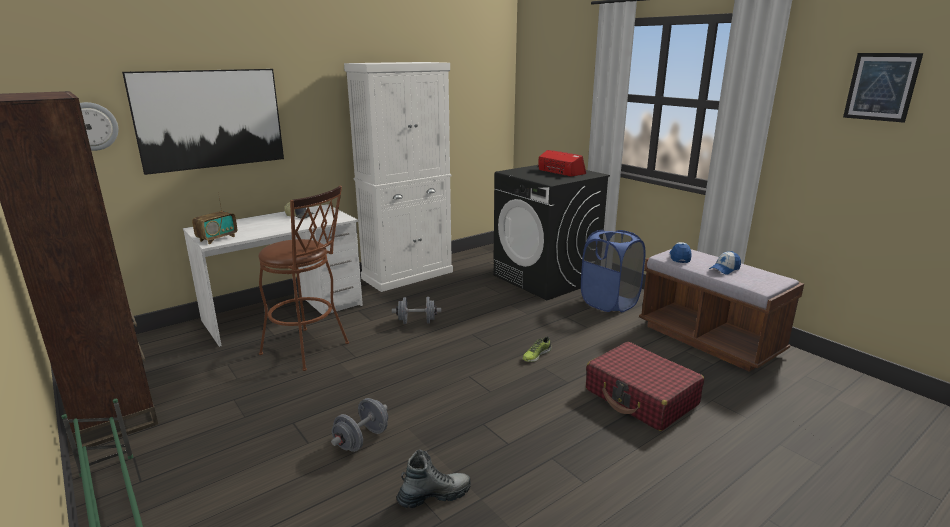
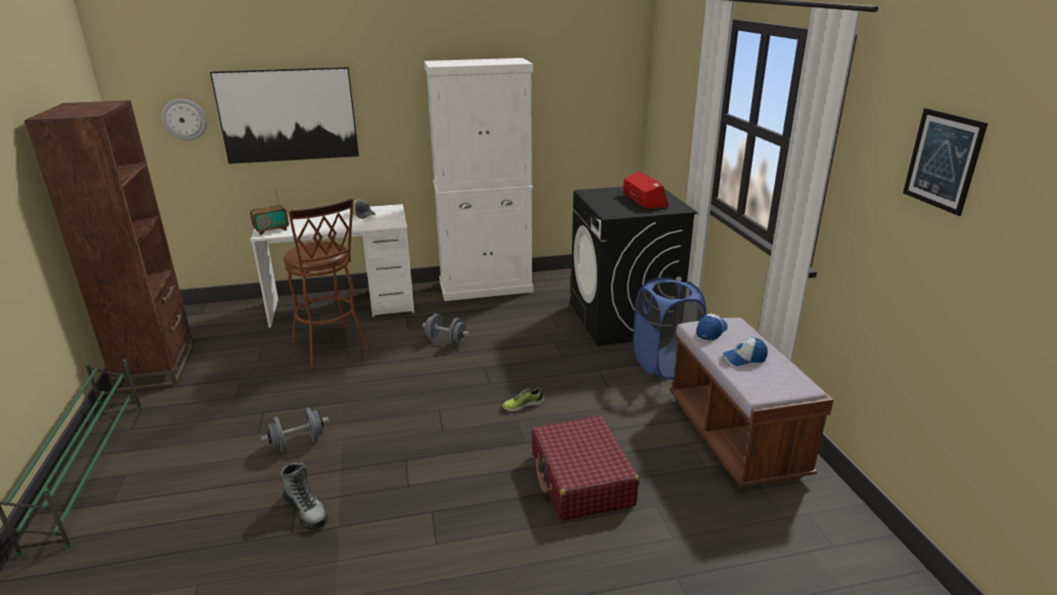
camera: 25 degrees right, 5 degrees up
(434, 495) = (306, 510): boot -> boot turned 45 degrees clockwise

